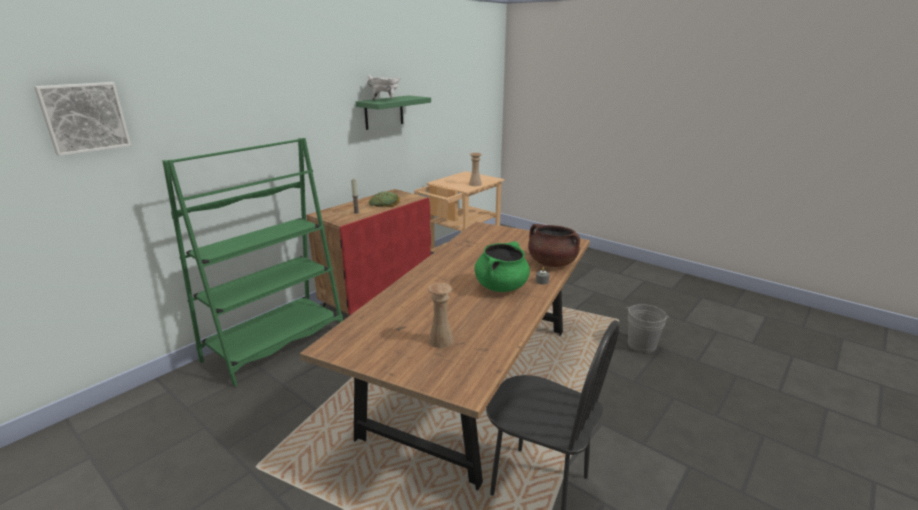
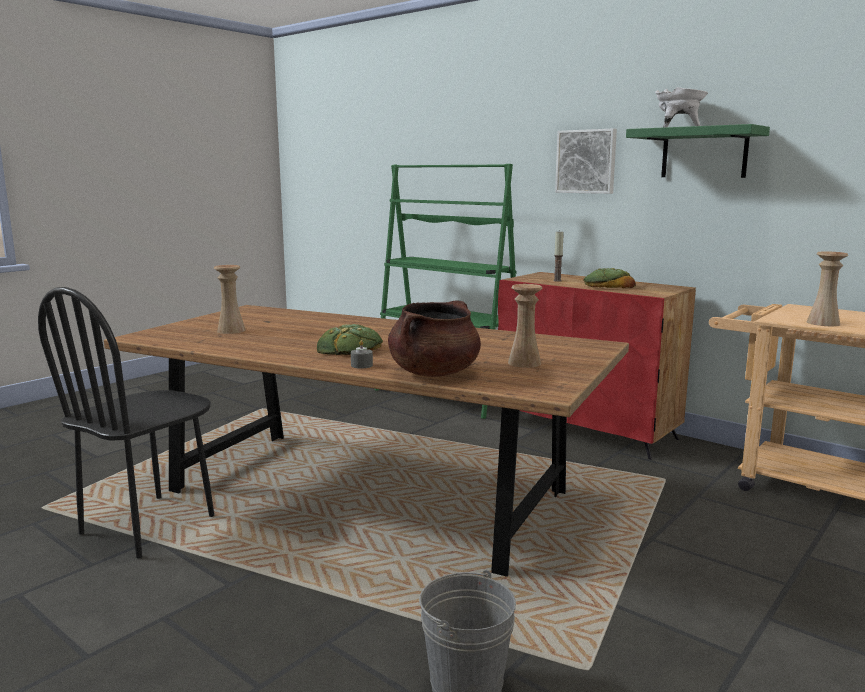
camera: 90 degrees right, 10 degrees down
(84, 117) = (393, 129): picture -> picture (586, 161)
(501, 286) = (350, 349): green cooking pot -> bread
(524, 243) = (524, 363): none -> beige vase

